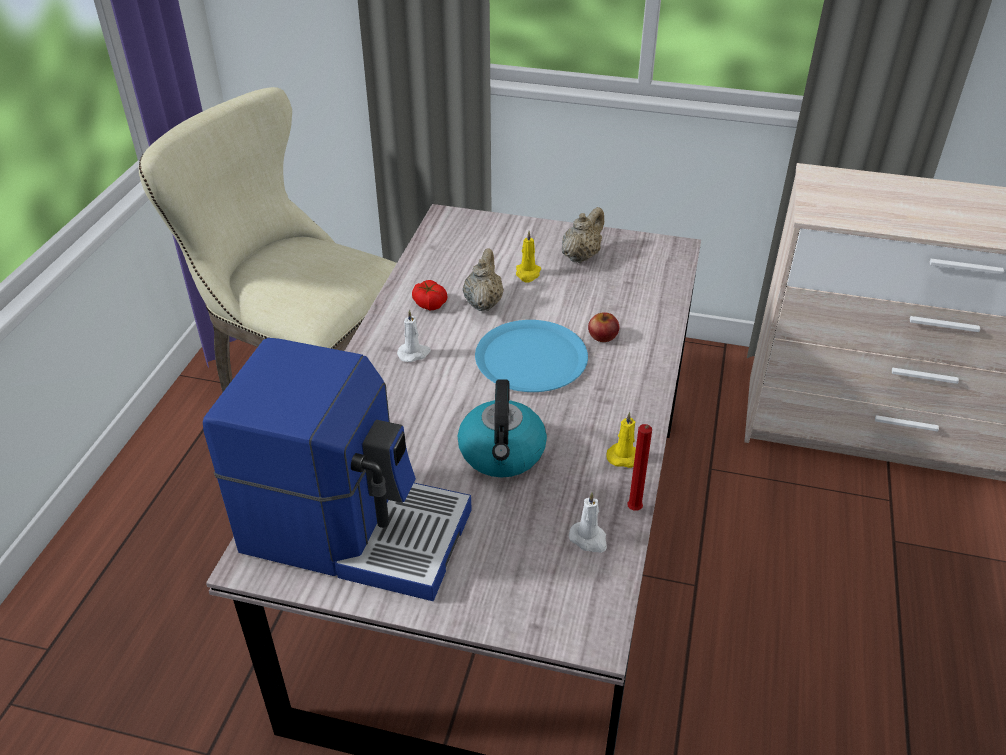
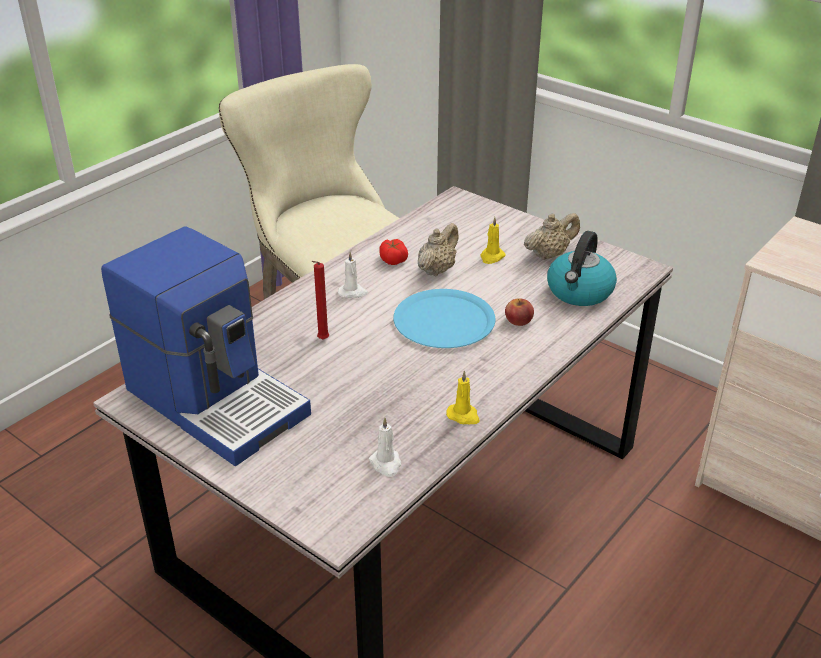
camera: 25 degrees right, 5 degrees down
(502, 454) = (366, 383): kettle -> kettle (579, 292)
(634, 511) = (439, 456): red candle -> red candle (322, 340)

